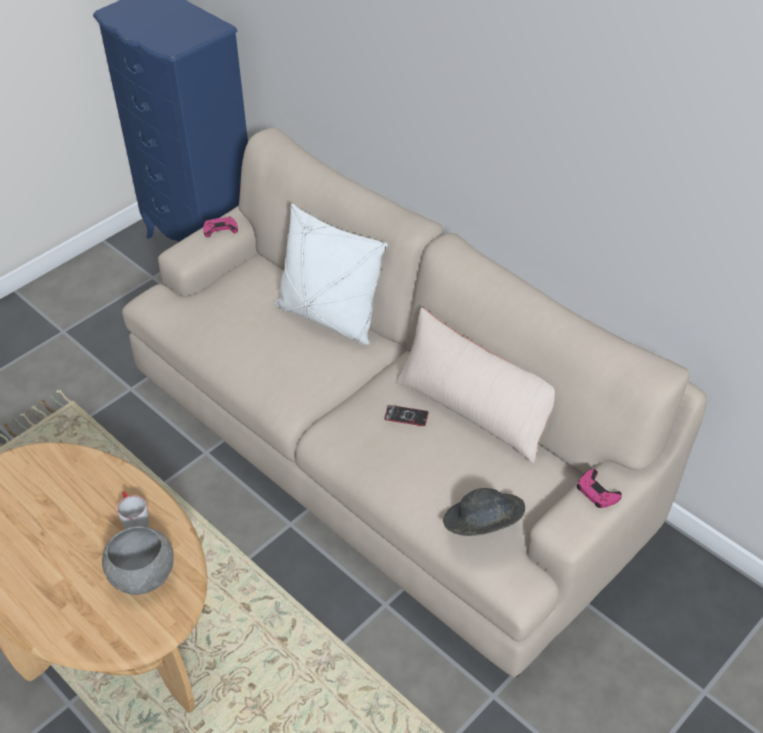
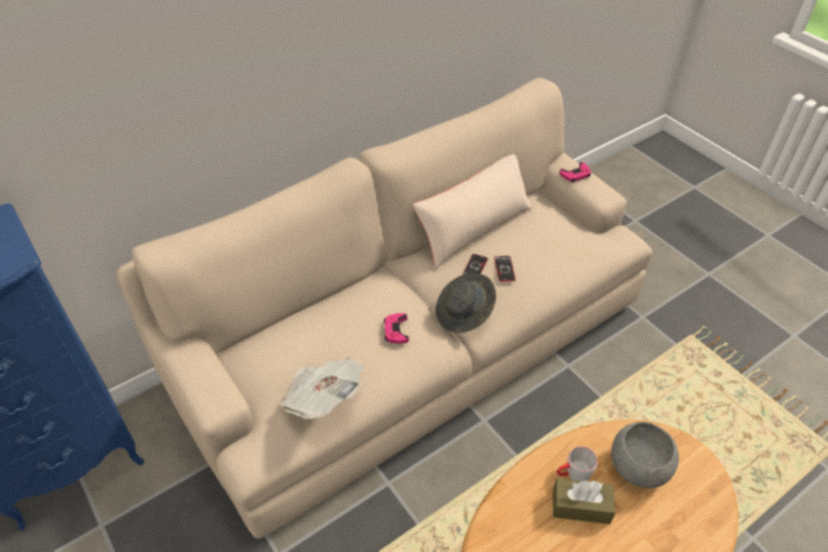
camera: 80 degrees left, 0 degrees up
(97, 525) = (581, 506): none -> brown tissue box
(208, 325) = (323, 398): none -> newspaper
(220, 229) = (192, 364): pink game controller -> pink game controller (396, 330)
(328, 317) = (342, 303): white pillow -> none
(411, 443) = (504, 269): none -> phone
(482, 526) = (587, 243): grey hat -> grey hat (464, 313)

